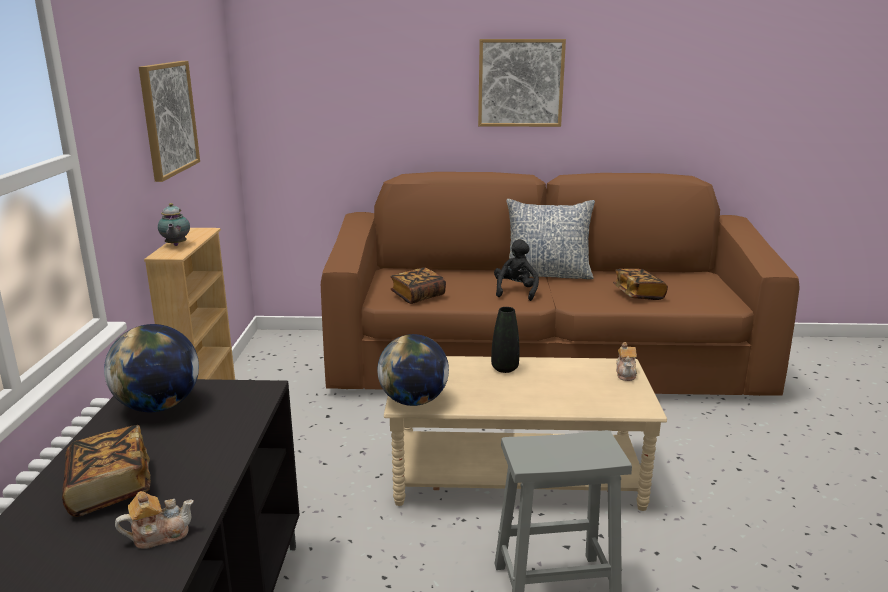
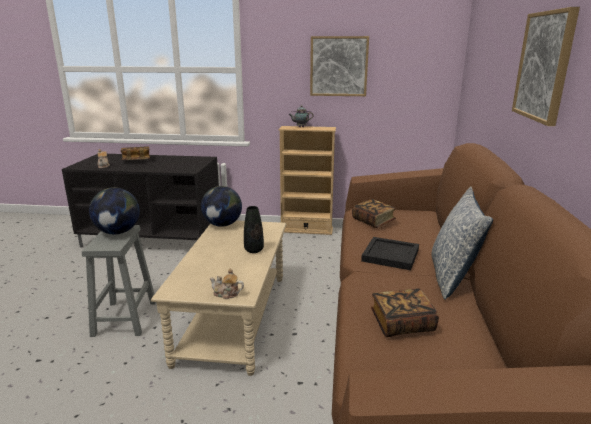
camera: 95 degrees right, 0 degrees up
(158, 406) = (188, 160): globe -> globe (118, 232)
(515, 291) = (391, 256): black plush toy -> black tray

